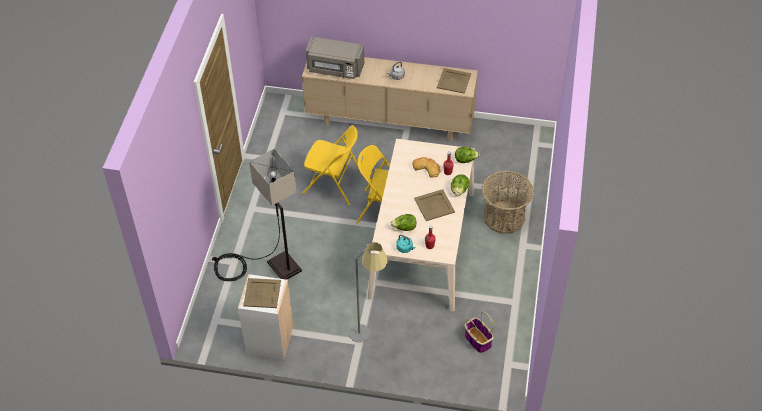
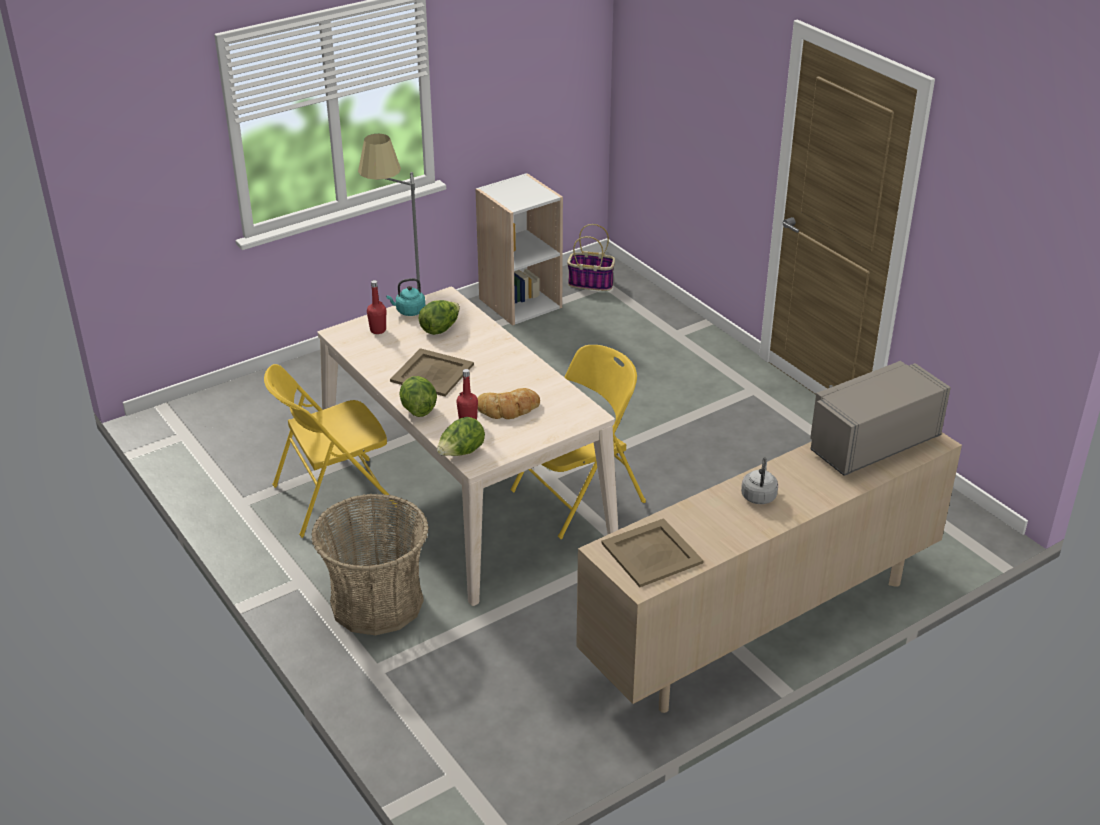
camera: 135 degrees right, 15 degrees down
(255, 267) = (644, 344): floor lamp -> none
(262, 293) = (520, 192): beige tray -> none
(333, 184) = (701, 480): yellow chair -> yellow chair (335, 496)
(477, 340) = (255, 434): basket -> basket (591, 283)

